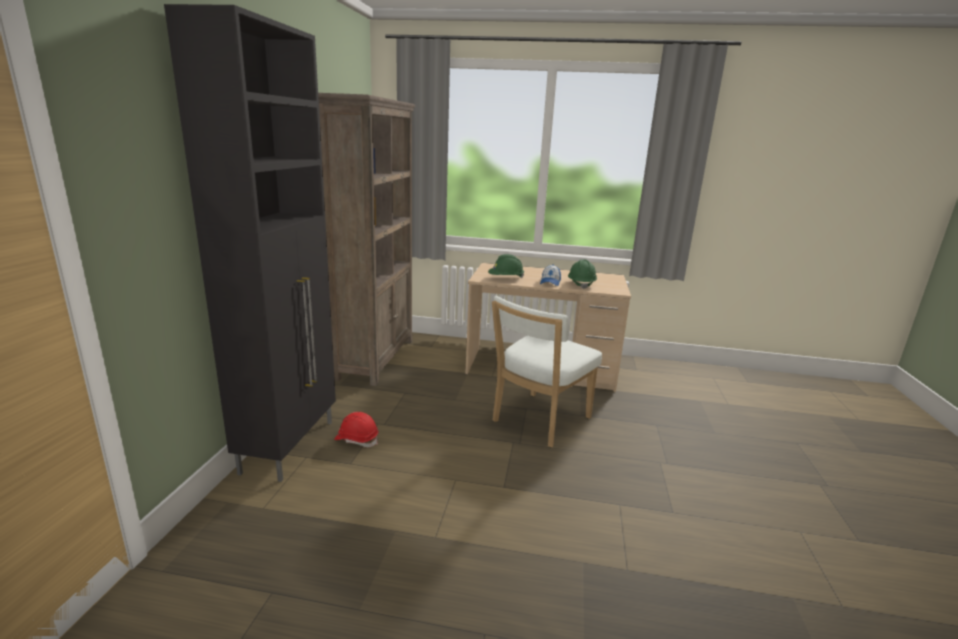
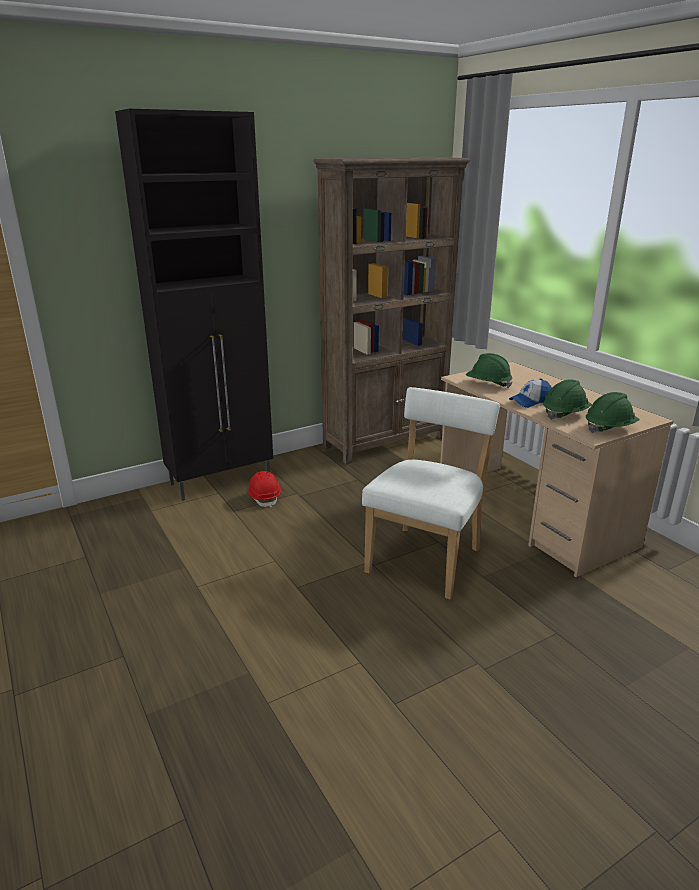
camera: 50 degrees right, 5 degrees up
(538, 421) = (427, 558): white chair -> white chair turned 120 degrees clockwise
(614, 285) = (609, 428): none -> green hard hat

